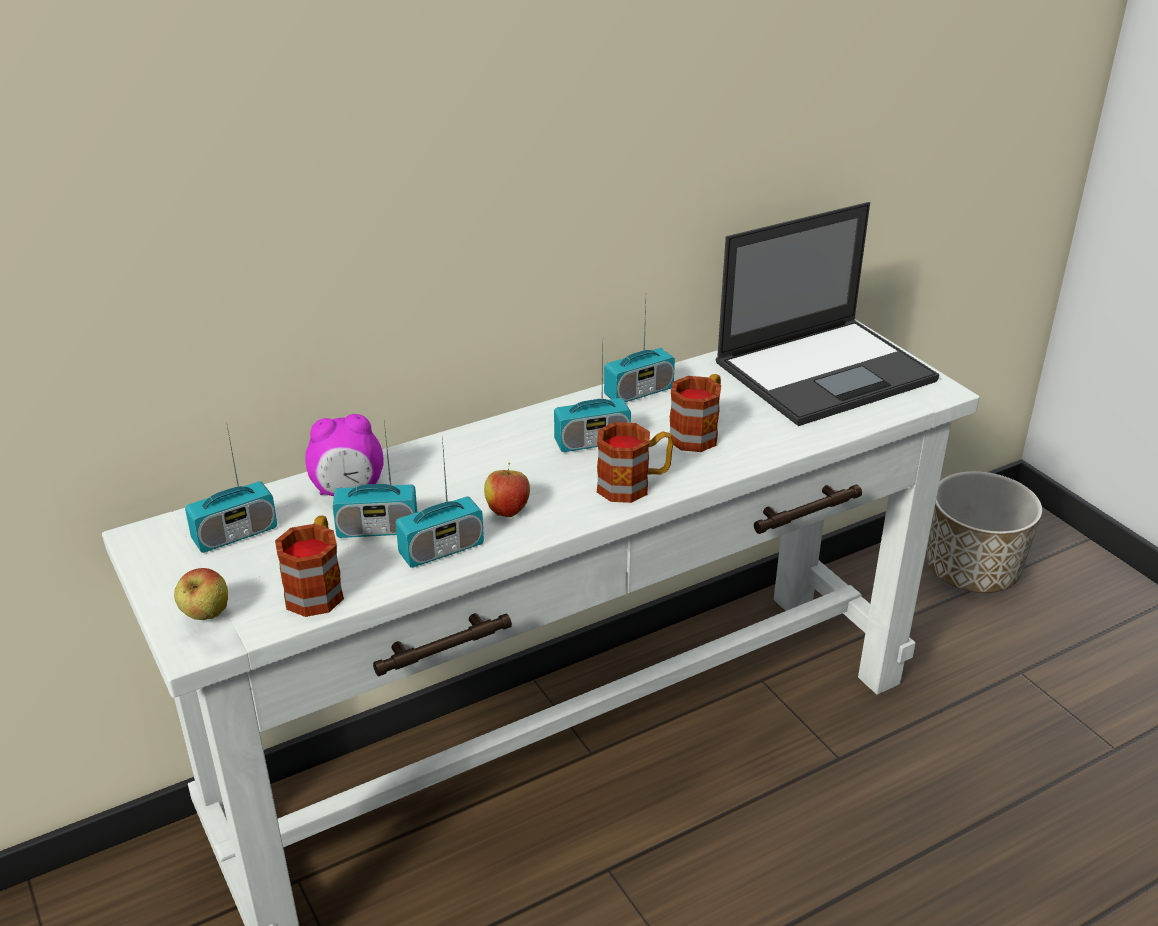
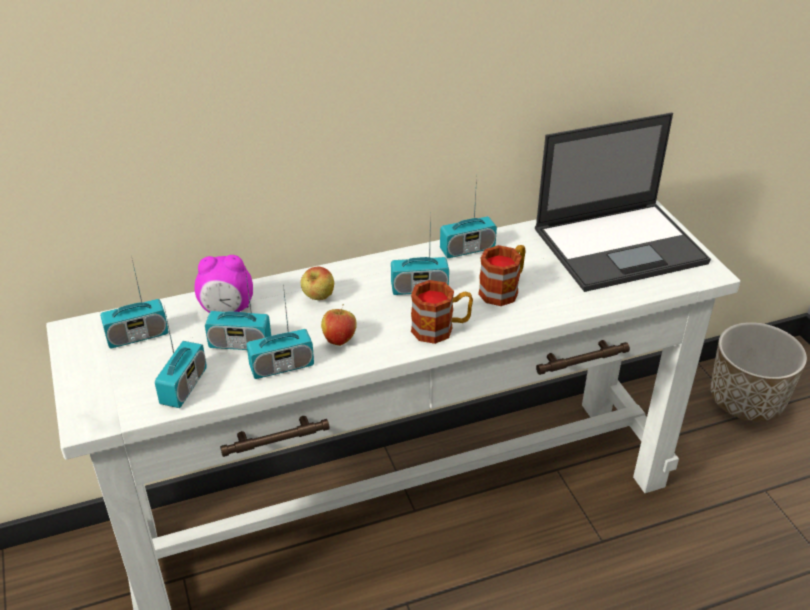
camera: 10 degrees right, 5 degrees up
(206, 616) = (100, 400): apple -> apple (318, 298)
(317, 587) = (184, 387): mug -> radio

